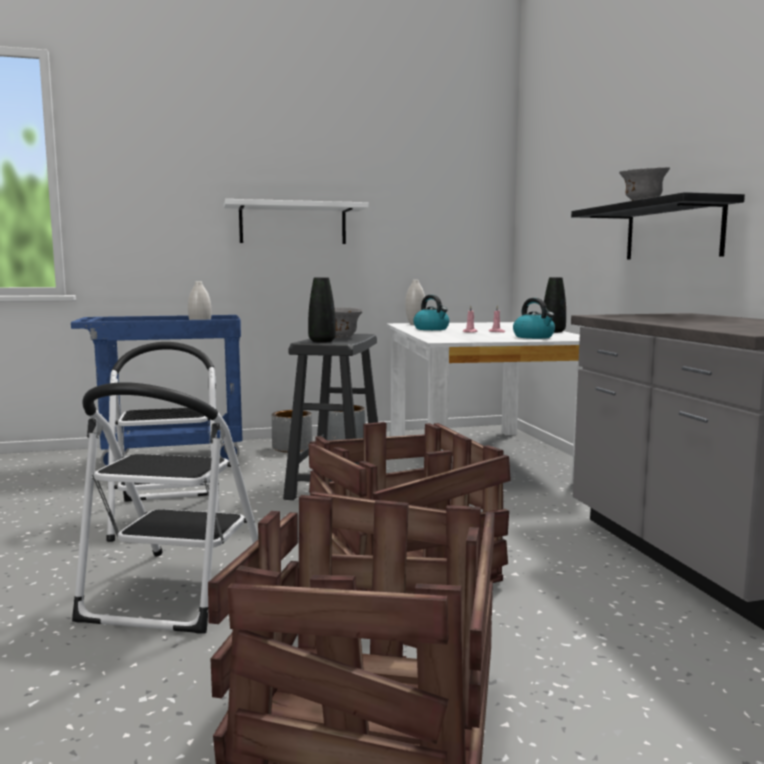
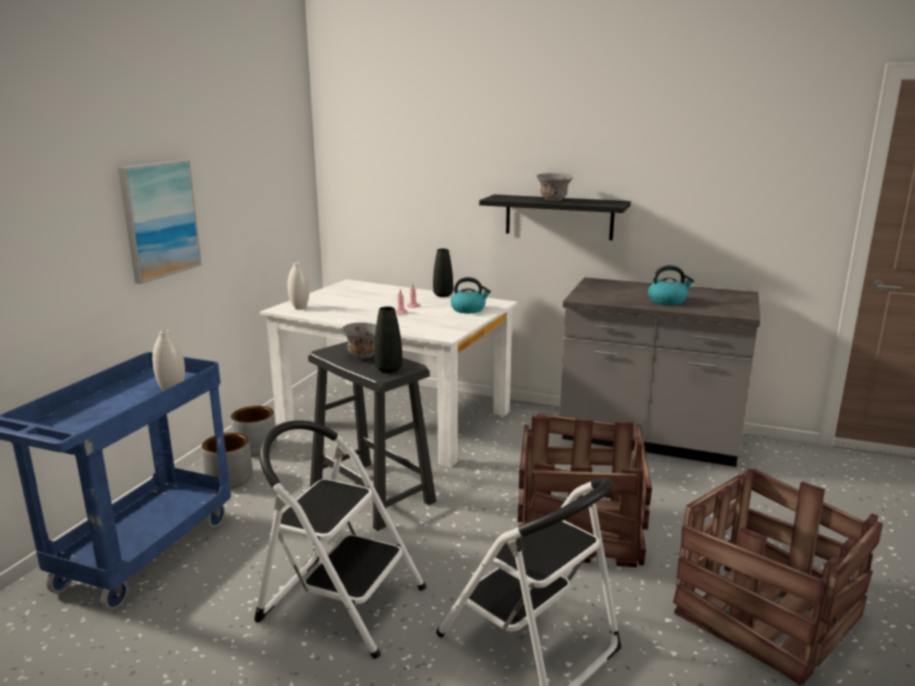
camera: 55 degrees left, 10 degrees up
(293, 224) = (159, 219): white shelf -> picture
(432, 329) = (351, 314): kettle -> kettle (667, 301)

